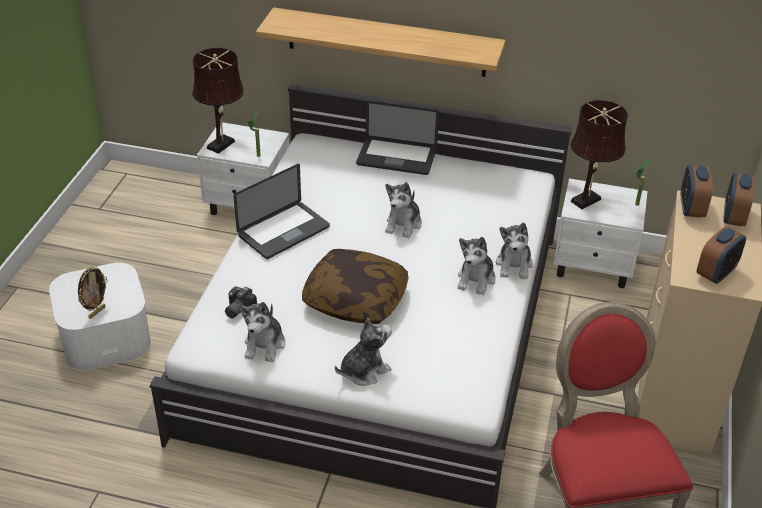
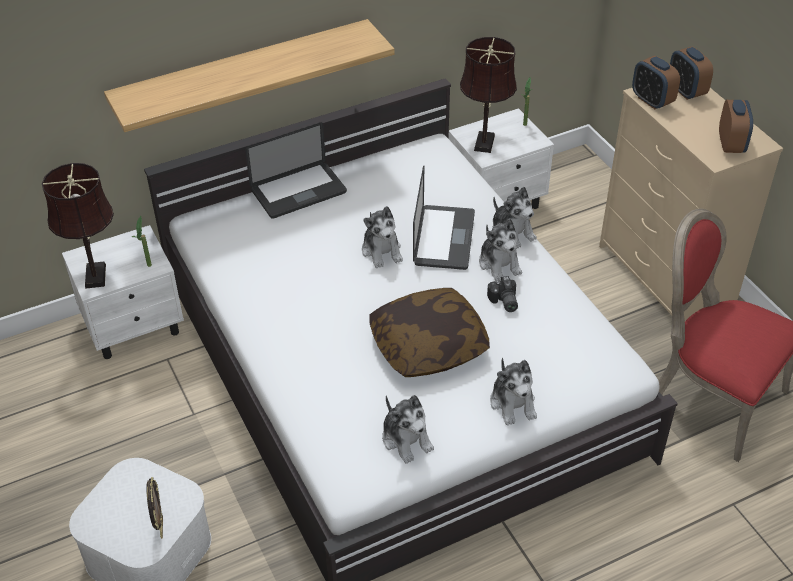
camera: 40 degrees left, 5 degrees up
(237, 309) = (341, 423): camera -> camera (503, 302)
(284, 231) = (287, 323): laptop -> laptop (444, 238)
(364, 370) = (513, 403): plush toy -> plush toy turned 150 degrees clockwise

